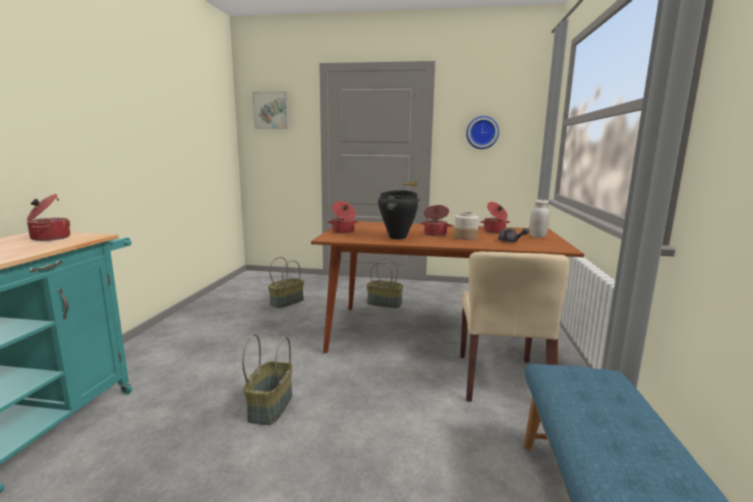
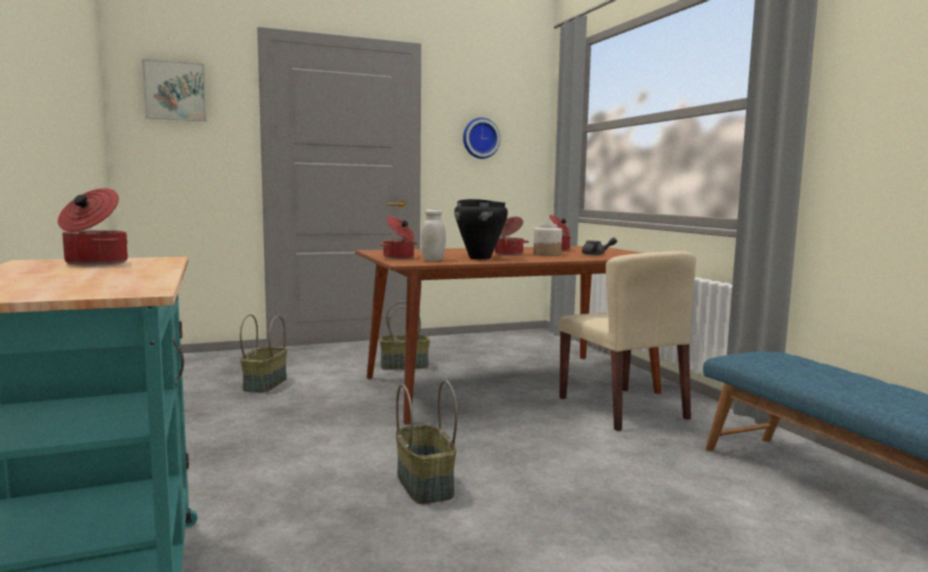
camera: 30 degrees left, 5 degrees down
(538, 236) = (608, 250): white jar -> white jar (433, 260)

